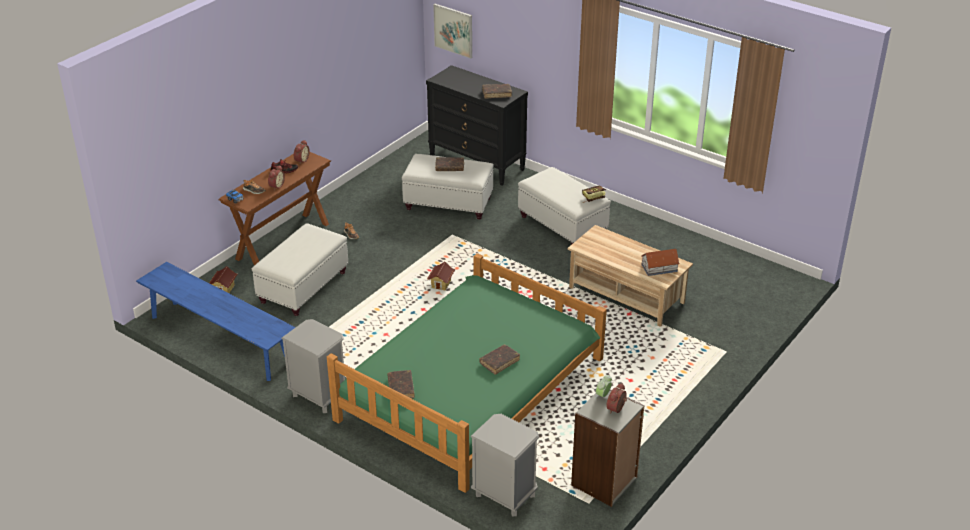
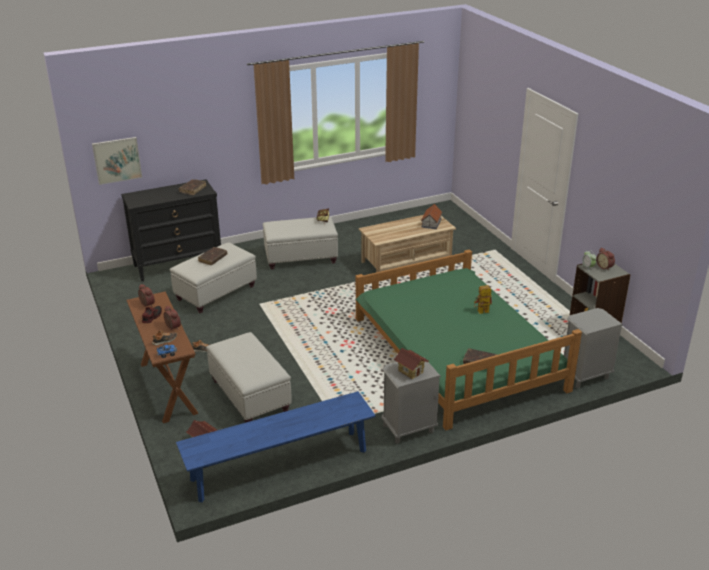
camera: 60 degrees left, 5 degrees down
(441, 284) = (318, 328): toy house -> toy house (410, 371)
(499, 362) = (481, 312): brown book -> toy robot

